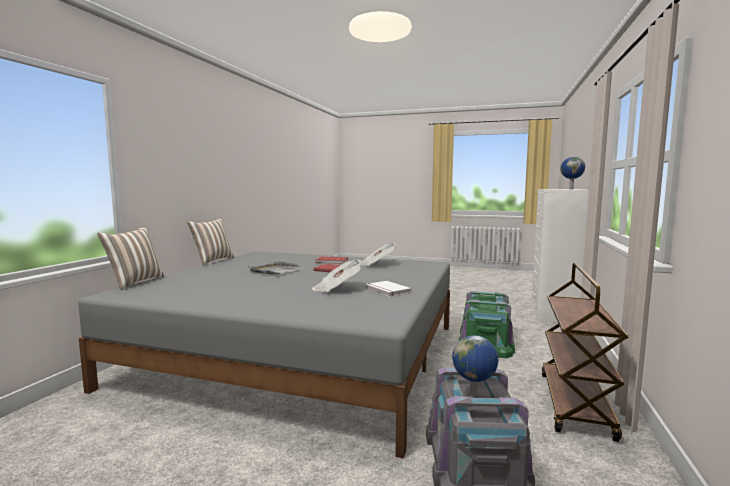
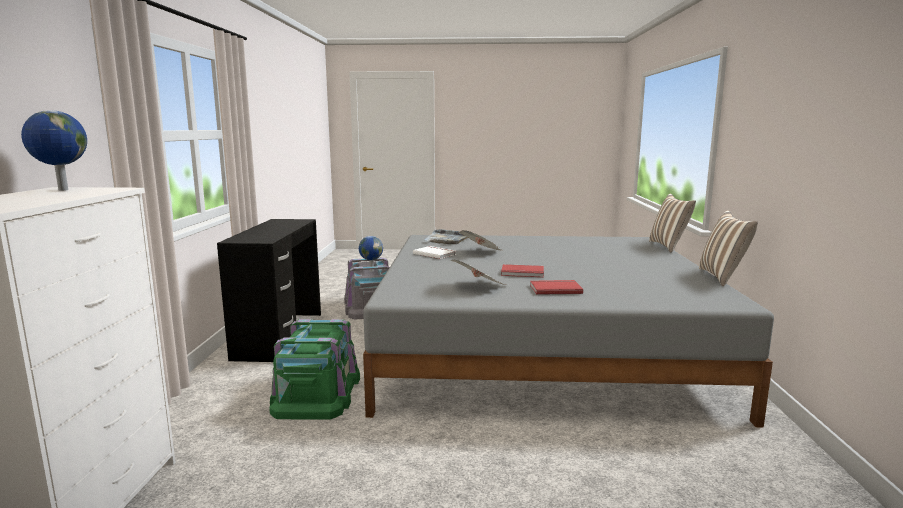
camera: 165 degrees right, 5 degrees up
(276, 270) = (587, 267): grey tray -> grey tray (447, 239)
(575, 405) = (279, 335): brown cart -> black desk

